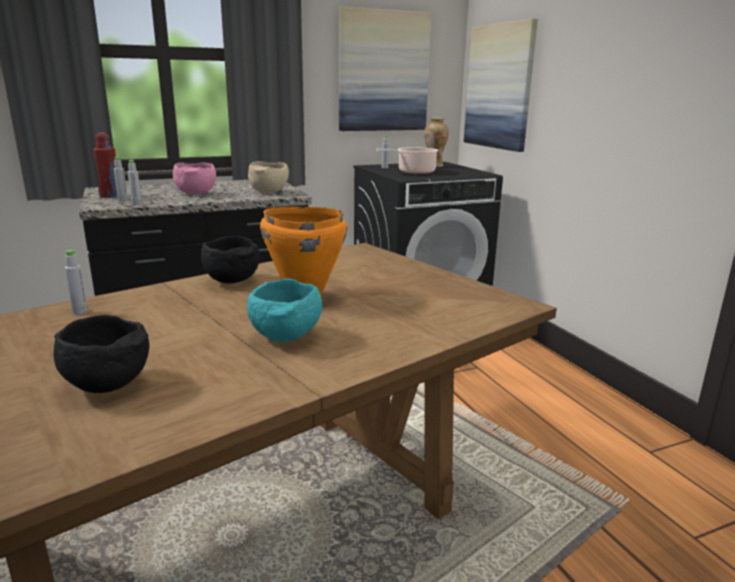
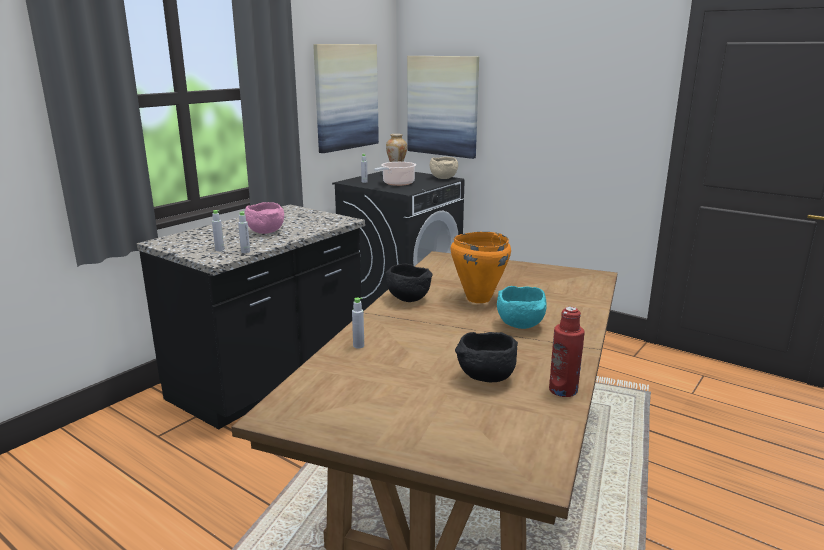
camera: 30 degrees left, 0 degrees up
(110, 196) = (195, 248): red bottle -> red bottle (563, 390)
(269, 192) = (322, 220): beige bowl -> beige bowl (443, 178)

